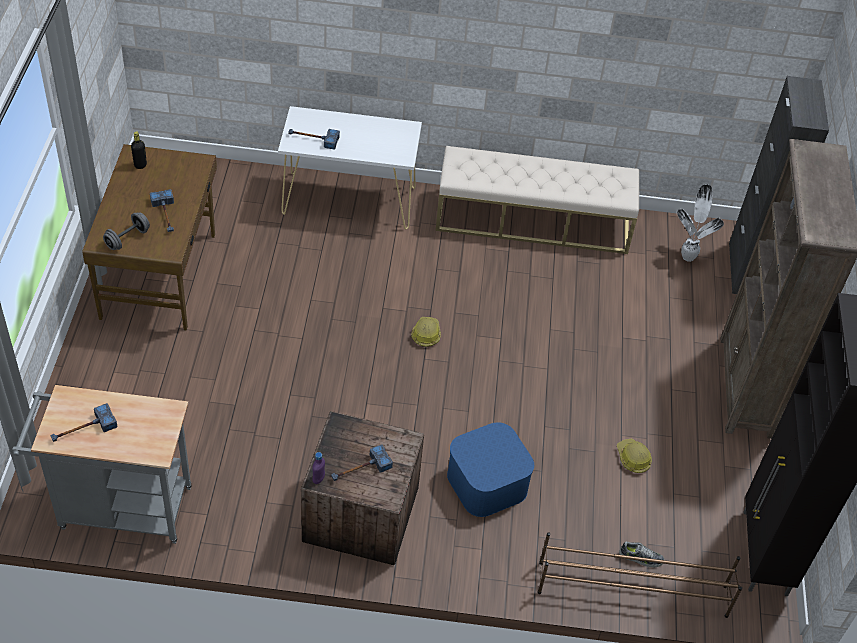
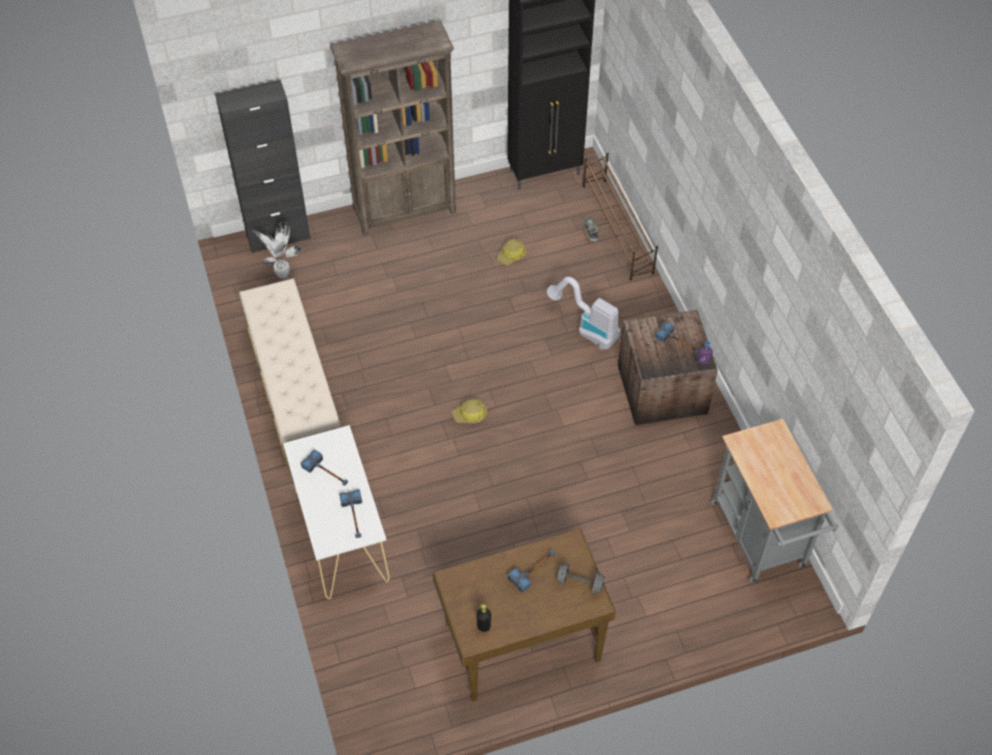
camera: 110 degrees left, 5 degrees up
(83, 430) = (793, 486): hammer -> hammer (327, 473)
(486, 482) = (586, 328): blue storage box -> vacuum cleaner

